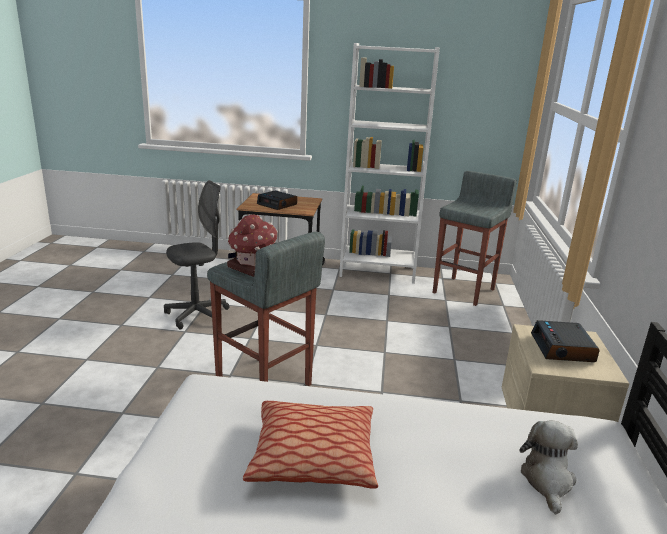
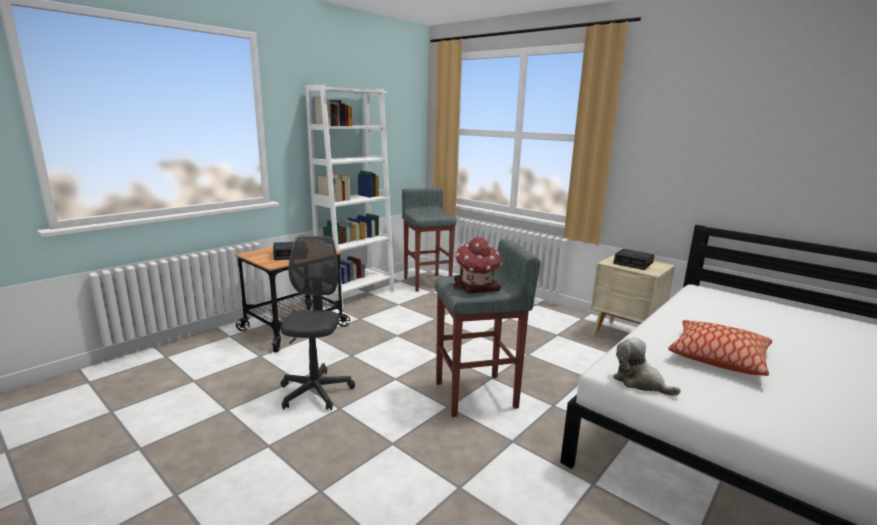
camera: 55 degrees left, 5 degrees down
(547, 480) = (743, 311): plush toy -> plush toy (640, 382)

